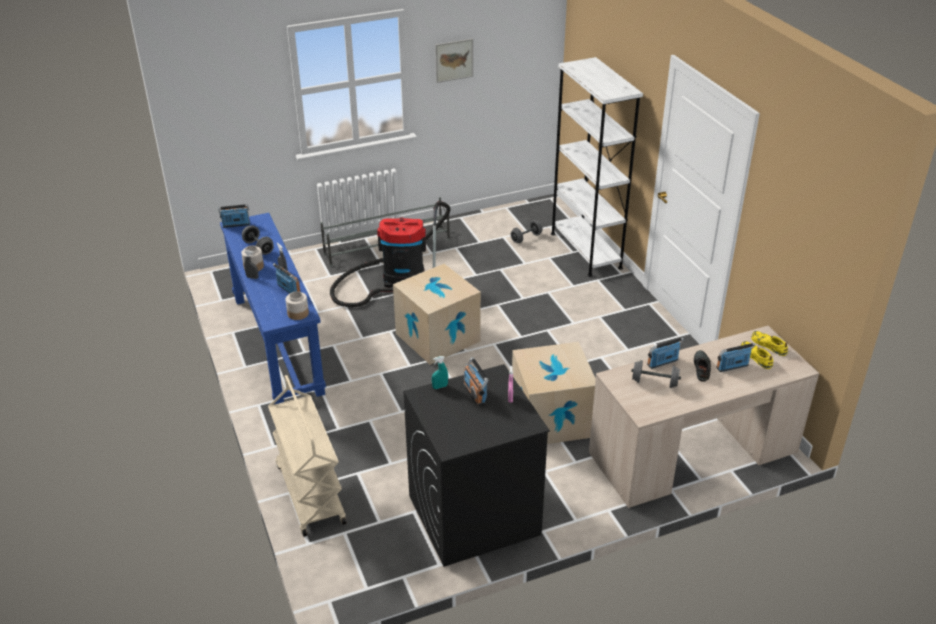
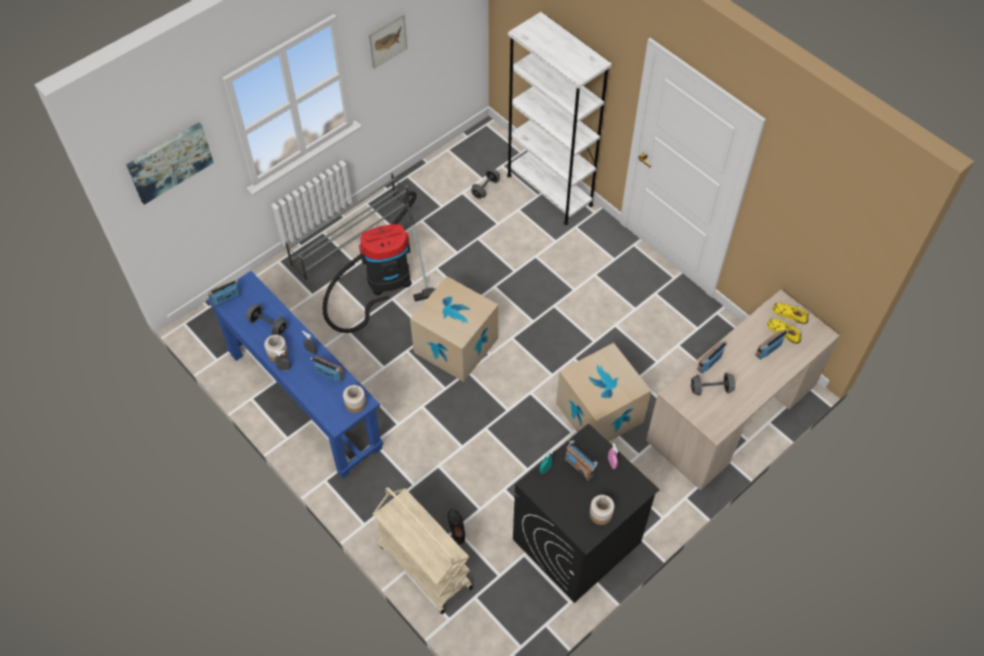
camera: 20 degrees left, 20 degrees up
(224, 89) = (170, 162): none -> picture
(475, 433) = (600, 514): none -> jar
(701, 368) = (743, 359): black shoe -> black shoe (456, 527)

